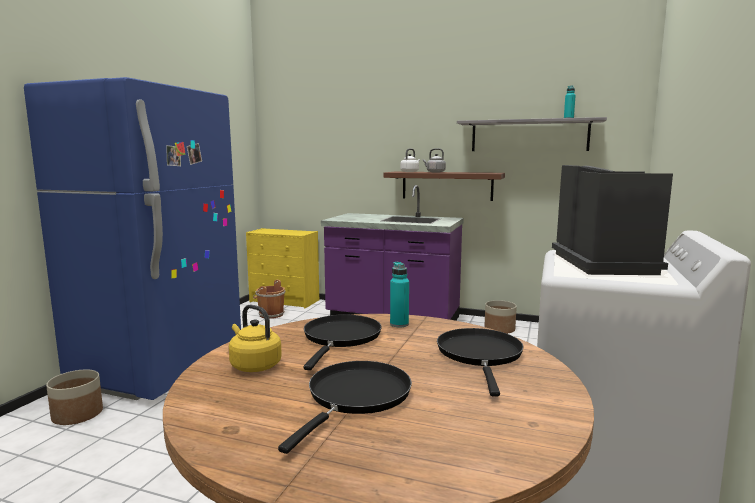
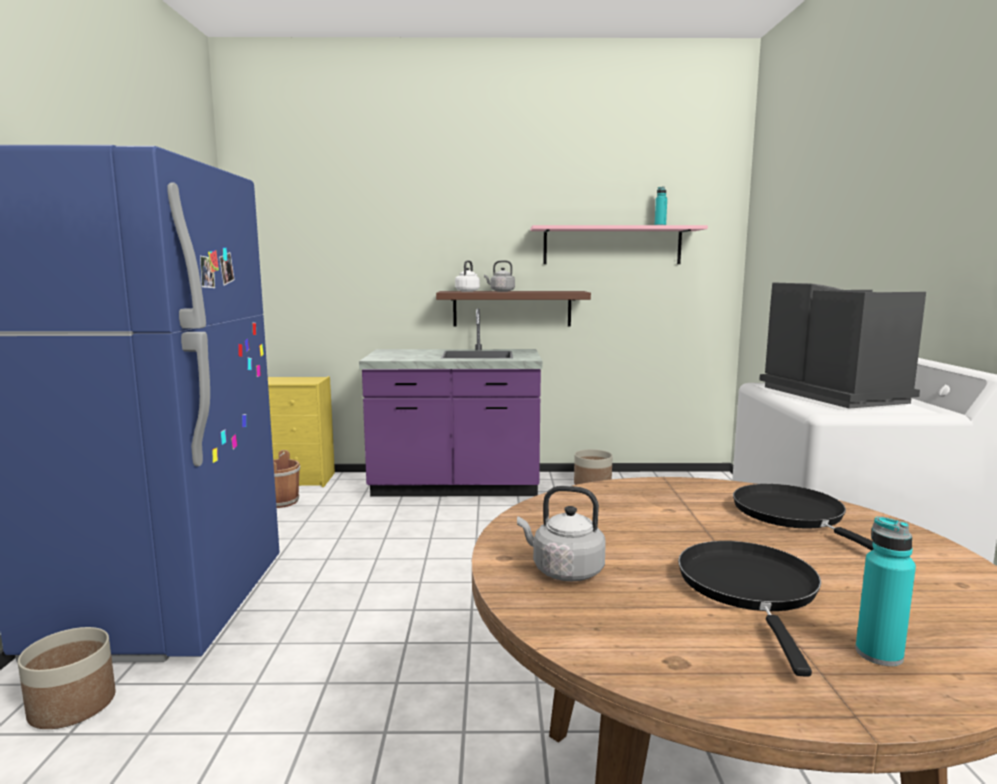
camera: 20 degrees left, 0 degrees up
(254, 365) = (564, 571): yellow kettle -> grey kettle
(341, 338) = (611, 518): black frying pan -> none
(399, 324) = (649, 491): turquoise bottle -> turquoise bottle (879, 654)
(529, 136) = (612, 246): grey shelf -> pink shelf

